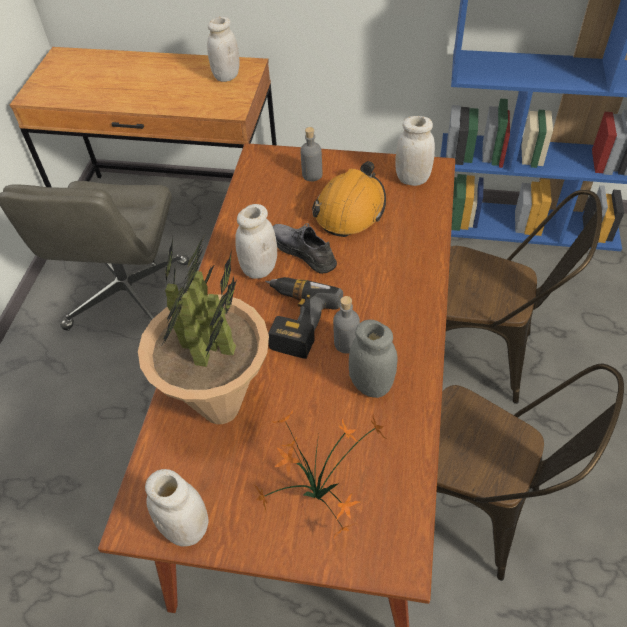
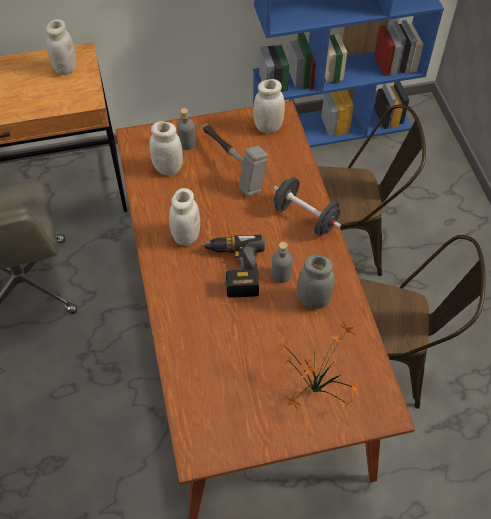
camera: 25 degrees left, 5 degrees up
(186, 528) = (235, 445): white jar -> white jar (168, 168)
(221, 407) = (214, 352): potted plant -> none
(303, 251) = (213, 212): grey shoe -> none
(350, 209) = (232, 166): orange hard hat -> hammer
(408, 287) = (305, 217): none -> black dumbbell

